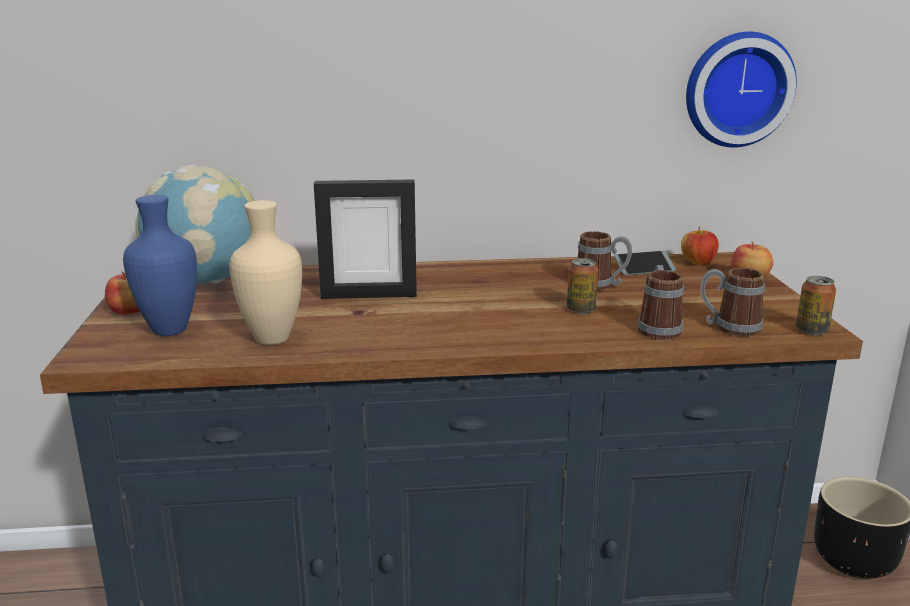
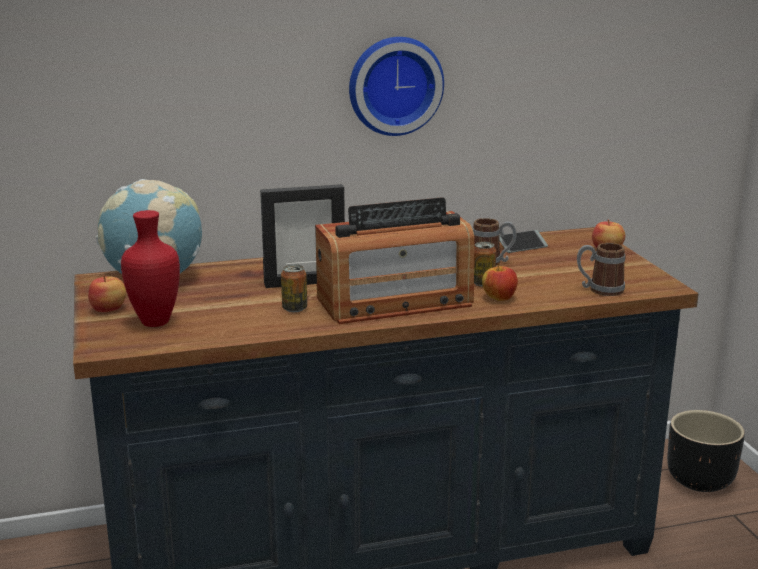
camera: 10 degrees left, 0 degrees up
(171, 330) = (156, 321): blue vase -> red vase
(273, 338) = (246, 322): beige vase -> none
(463, 326) = (395, 302): none -> radio
(658, 327) = (546, 293): mug -> none
(697, 263) = (563, 238): apple -> apple (499, 298)
(736, 89) = (586, 93): wall clock -> wall clock (394, 85)
(811, 330) = (660, 288): can -> can (294, 308)

